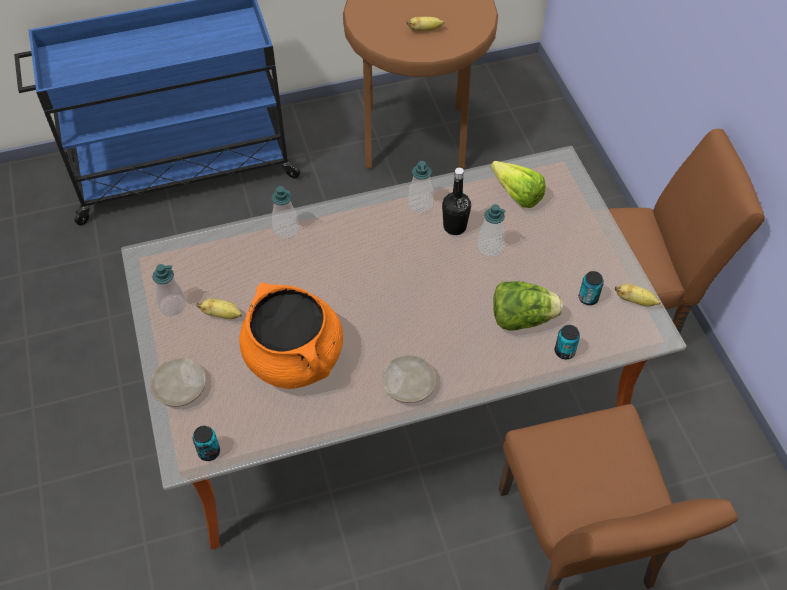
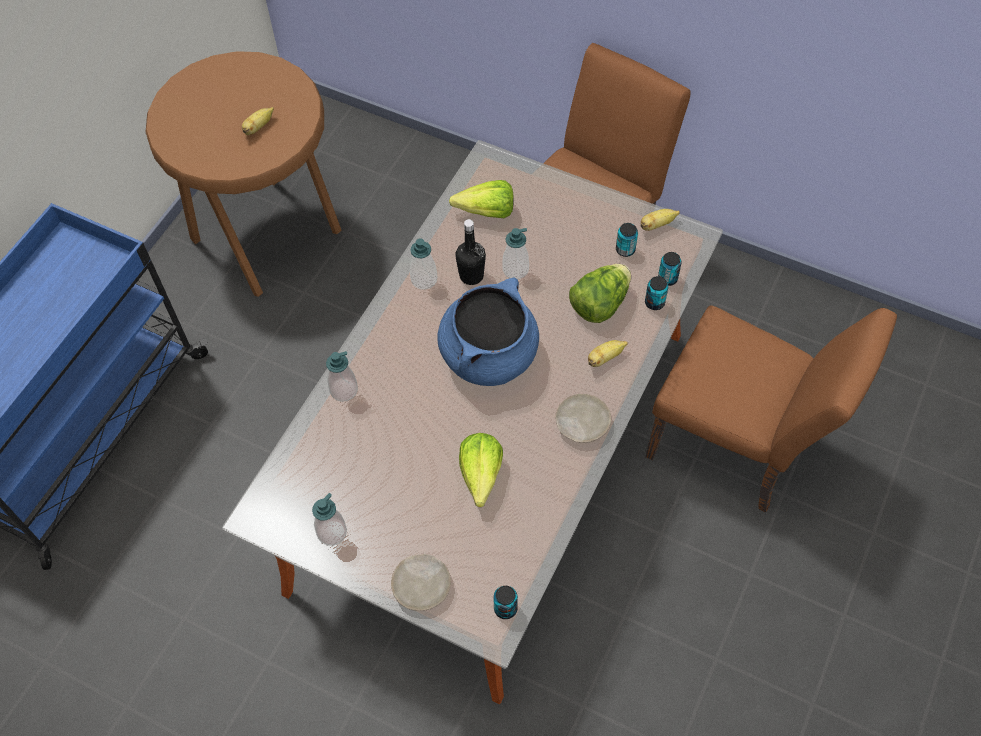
camera: 45 degrees left, 5 degrees up
(222, 315) = (381, 501): banana -> banana (605, 358)
(295, 358) = (479, 481): orange cooking pot -> lettuce
(402, 285) = (489, 355): none -> blue cooking pot
(596, 343) = (667, 278): none -> can

